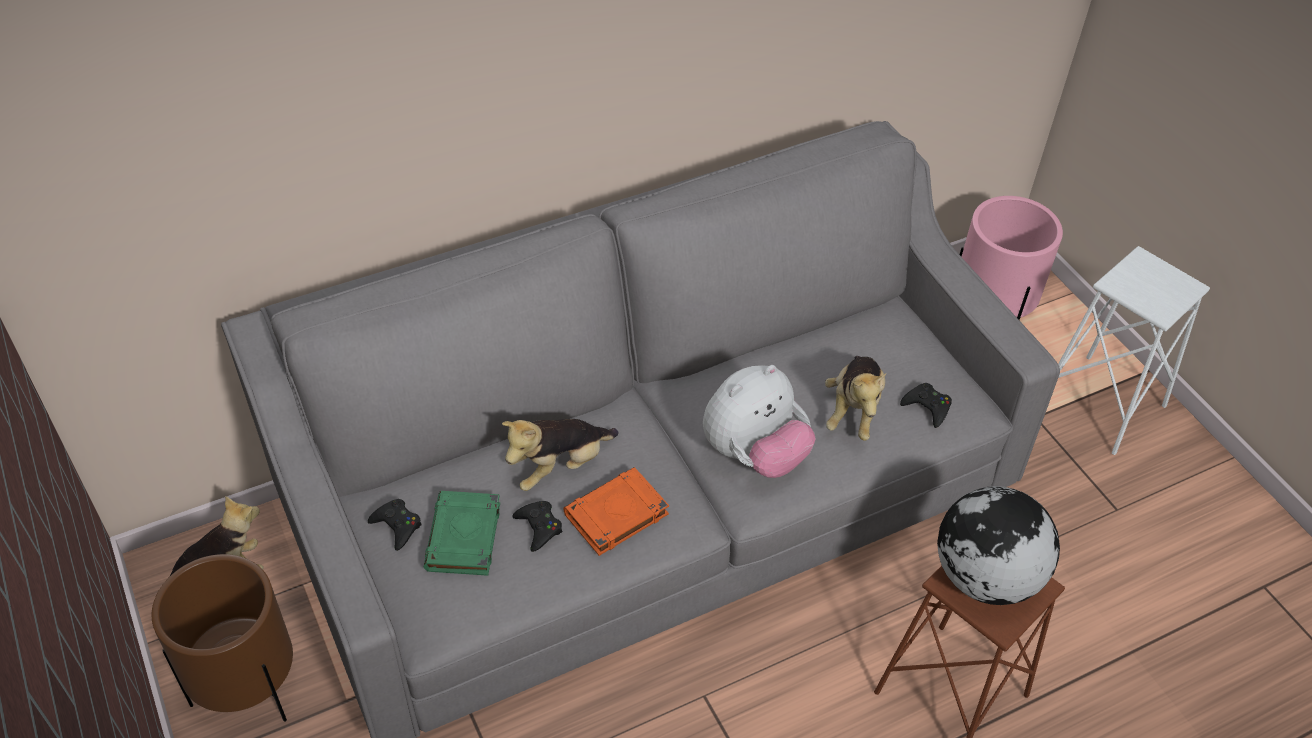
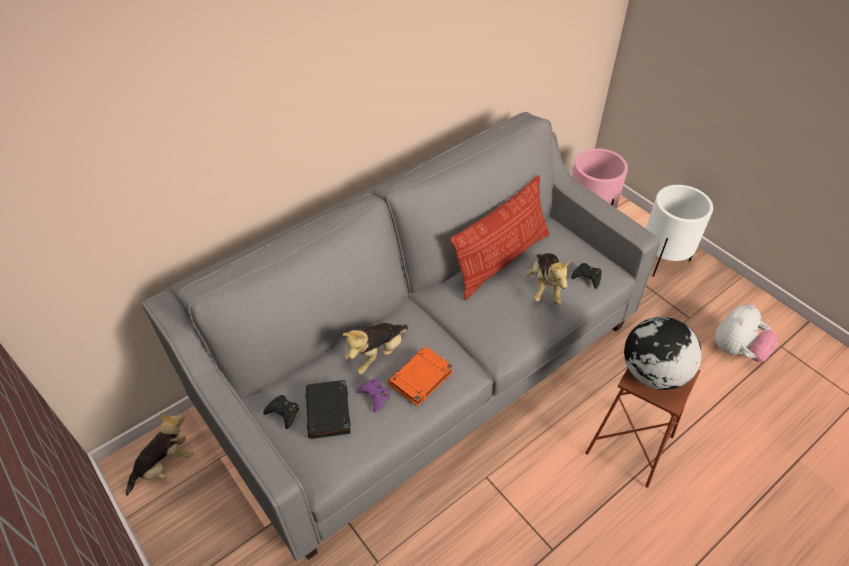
camera: 10 degrees left, 0 degrees up
(248, 687) = (199, 533): brown planter -> none
(464, 538) = (328, 412): green book -> black book
(539, 527) = (374, 396): black game controller -> purple game controller
(754, 454) = (494, 324): plush toy -> plush toy (736, 350)
(795, 356) = (501, 260): none -> pillow
(1101, 405) = (663, 260): white stool -> white planter

